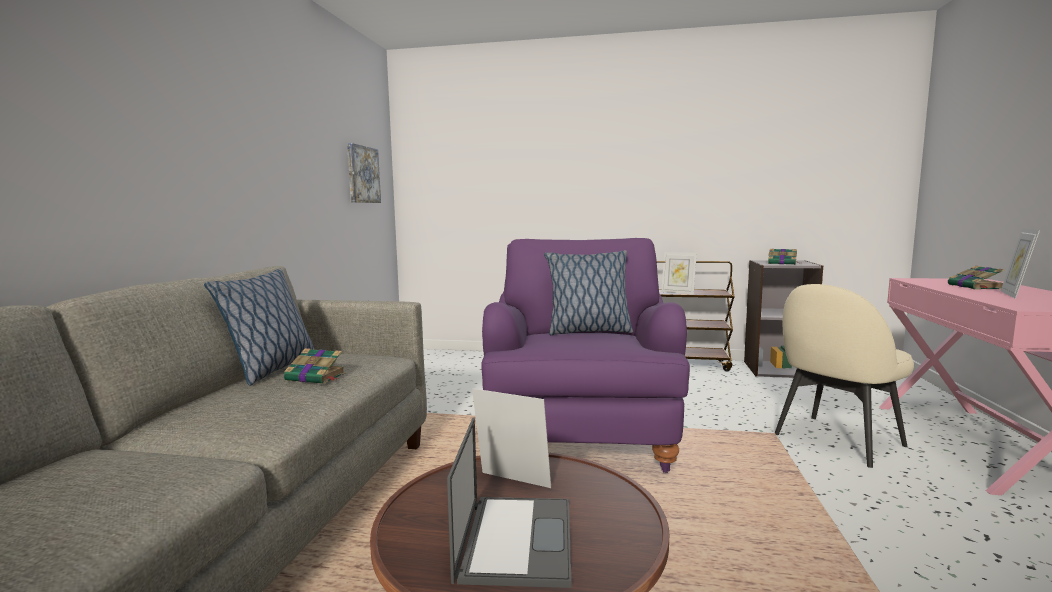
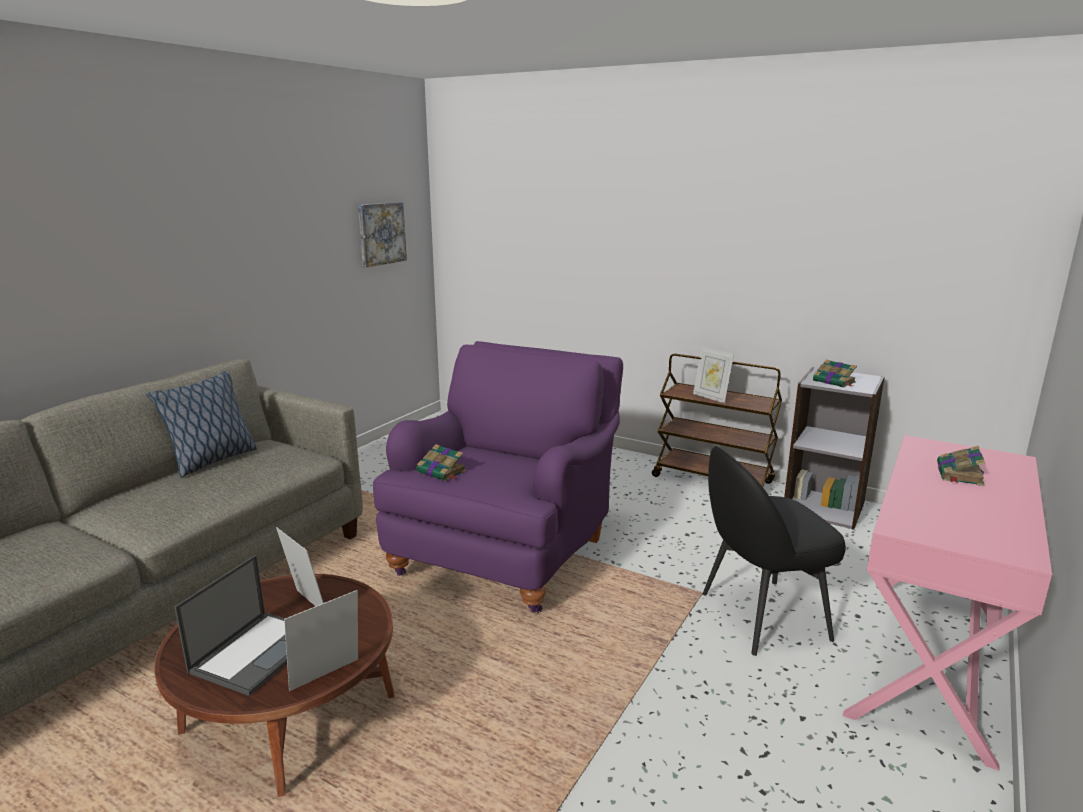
camera: 20 degrees right, 10 degrees up
(316, 377) = (231, 477): book -> book (442, 472)
(588, 331) = (507, 456): pillow -> none
(836, 441) = (760, 616): beige chair -> black chair
(1014, 295) = (961, 500): picture frame -> picture frame (327, 678)

